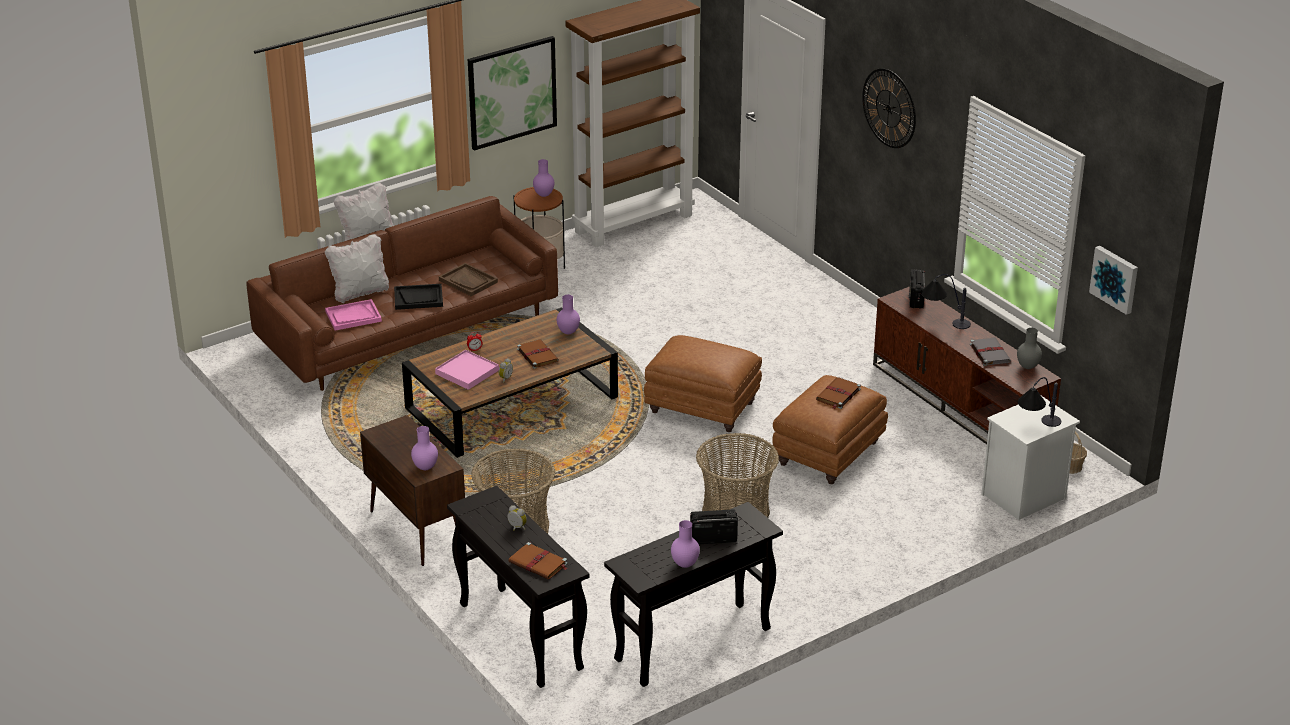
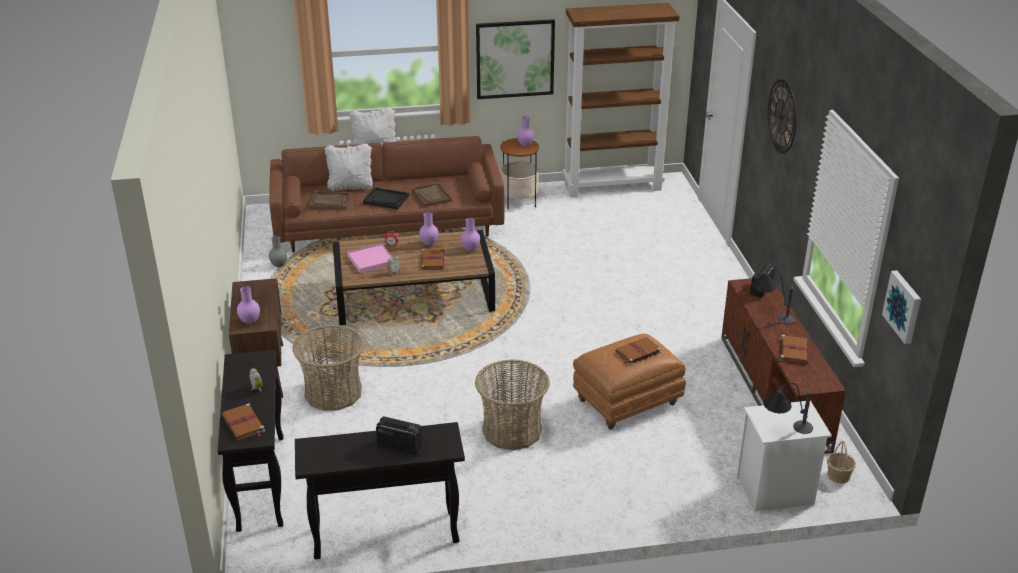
camera: 25 degrees right, 0 degrees up
(353, 316) = (330, 202): pink tray -> brown tray
(685, 564) = (356, 462): purple vase -> purple vase (429, 244)
(703, 408) = (554, 337): brown ottoman -> none
(989, 353) = (793, 350): grey book -> brown book
(1027, 367) = (820, 372): grey vase -> grey vase (279, 265)

